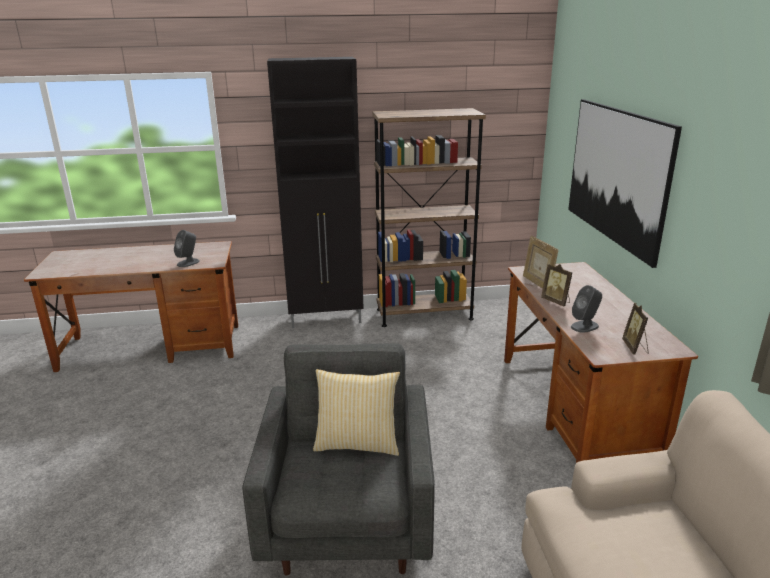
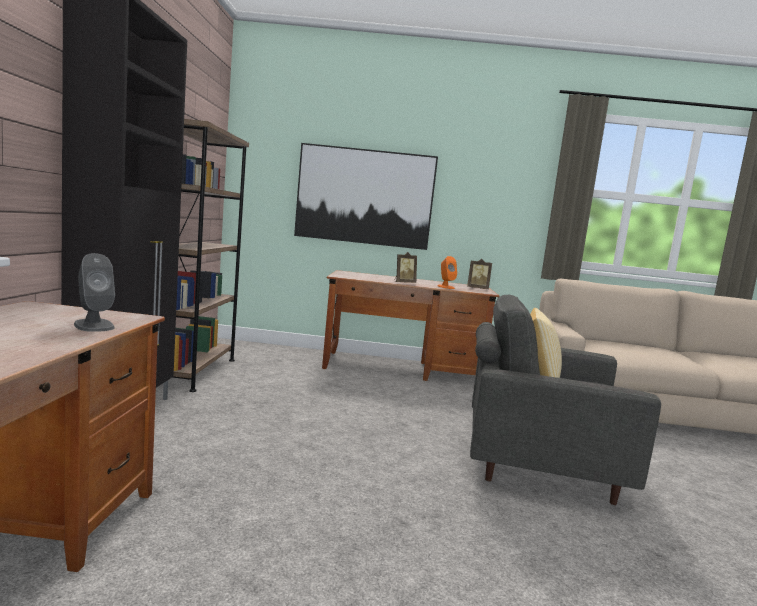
camera: 80 degrees left, 15 degrees down
(537, 284) = (369, 279): picture frame -> none
(585, 326) = (446, 287): grey speaker -> orange speaker

